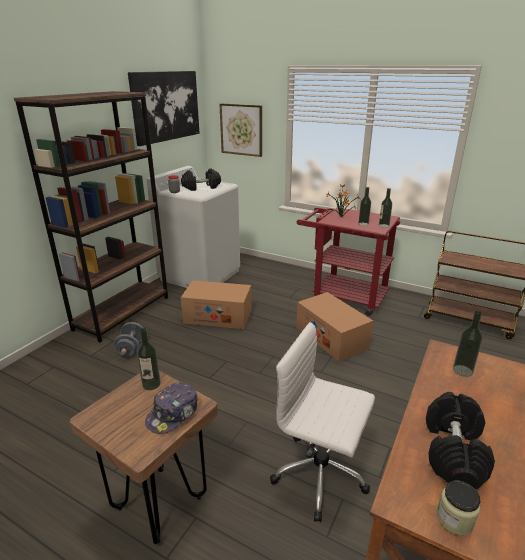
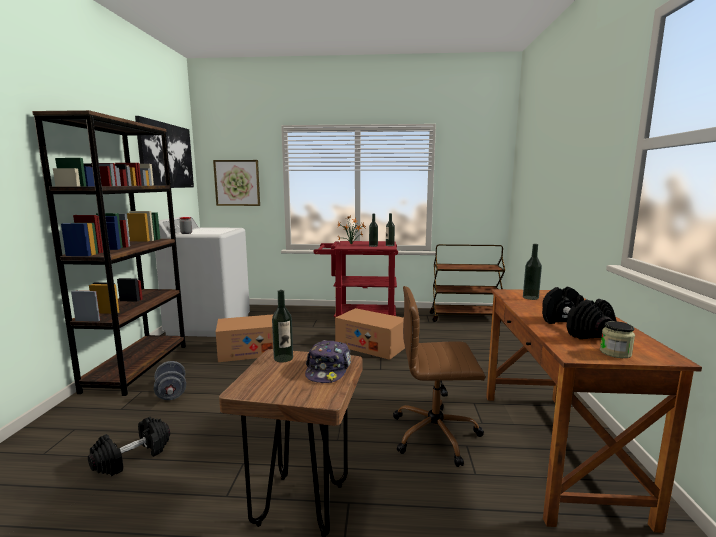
camera: 25 degrees left, 15 degrees down
(201, 187) = (211, 230): black dumbbell -> black dumbbell (132, 457)
(321, 474) = (436, 434): white office chair -> brown office chair

